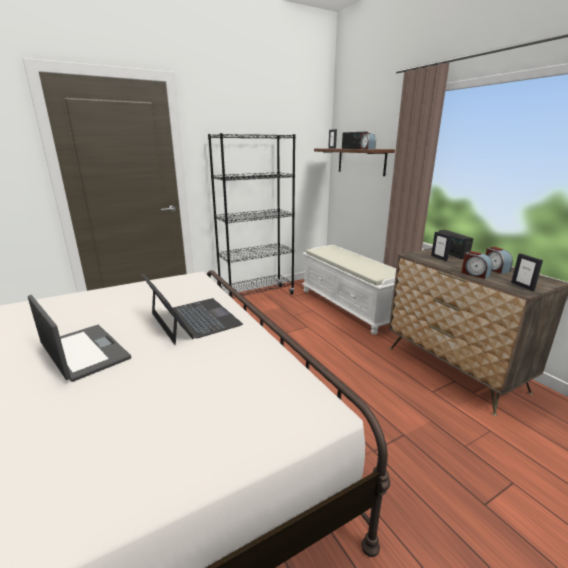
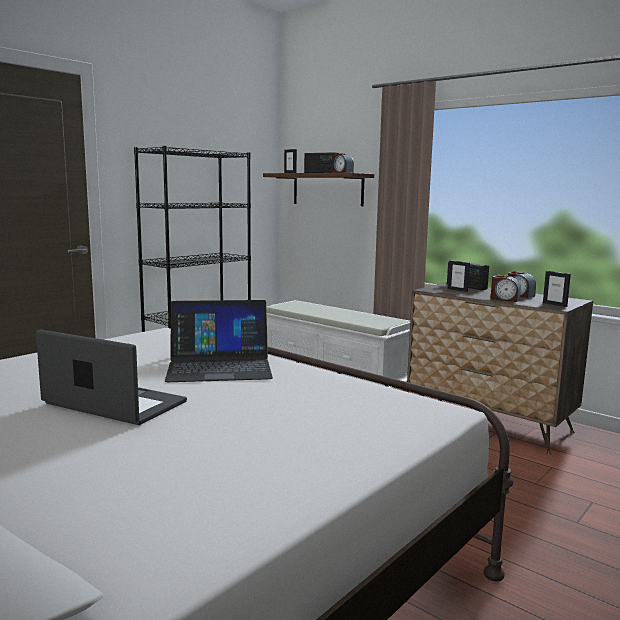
camera: 20 degrees left, 10 degrees down
(194, 319) = (219, 366): laptop -> laptop turned 135 degrees clockwise

